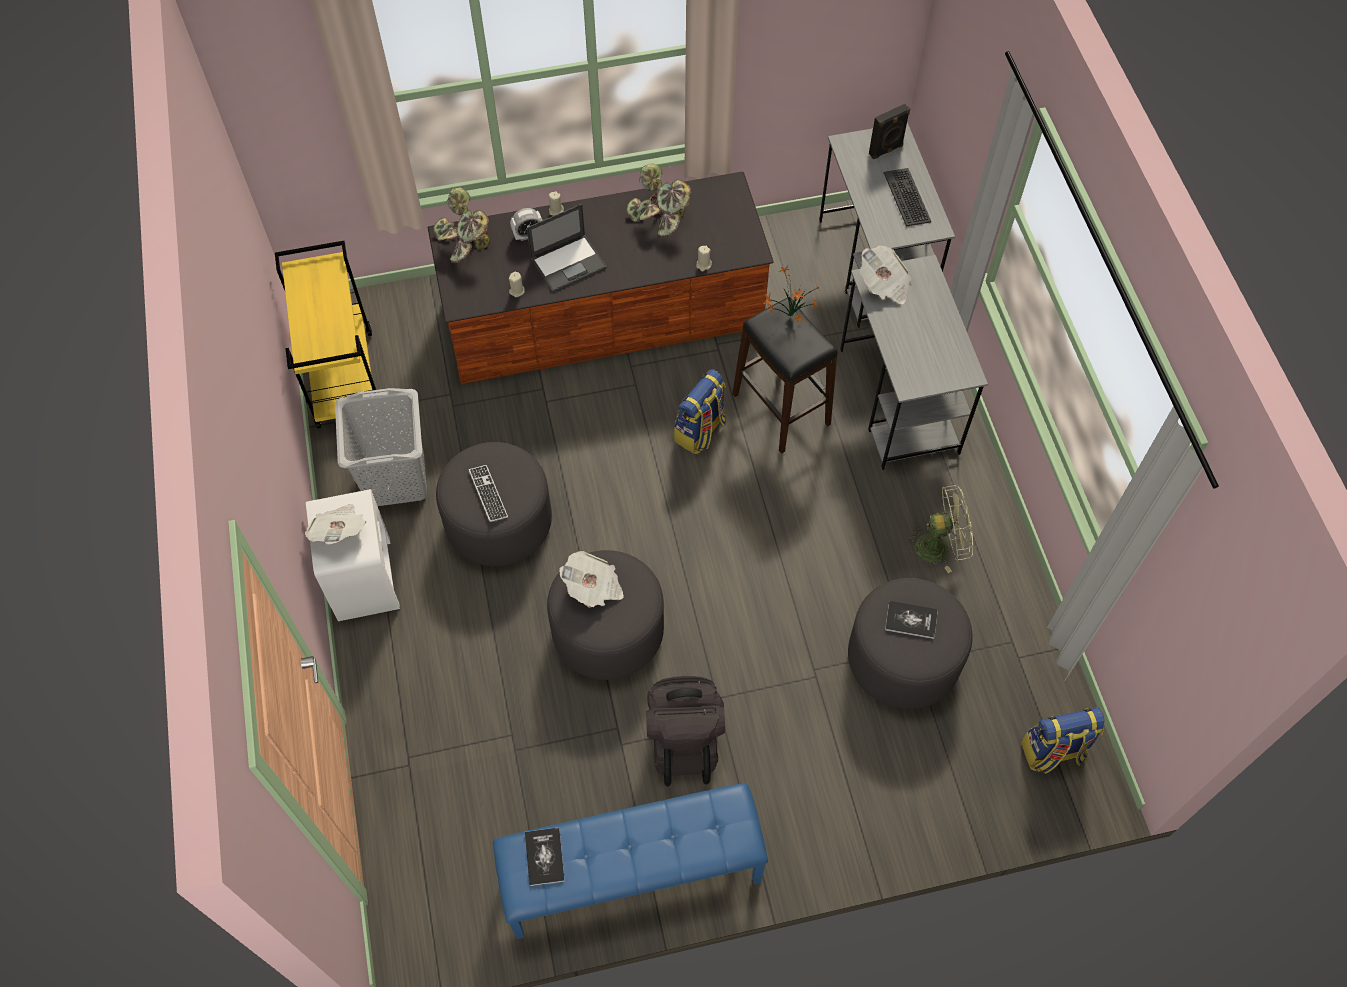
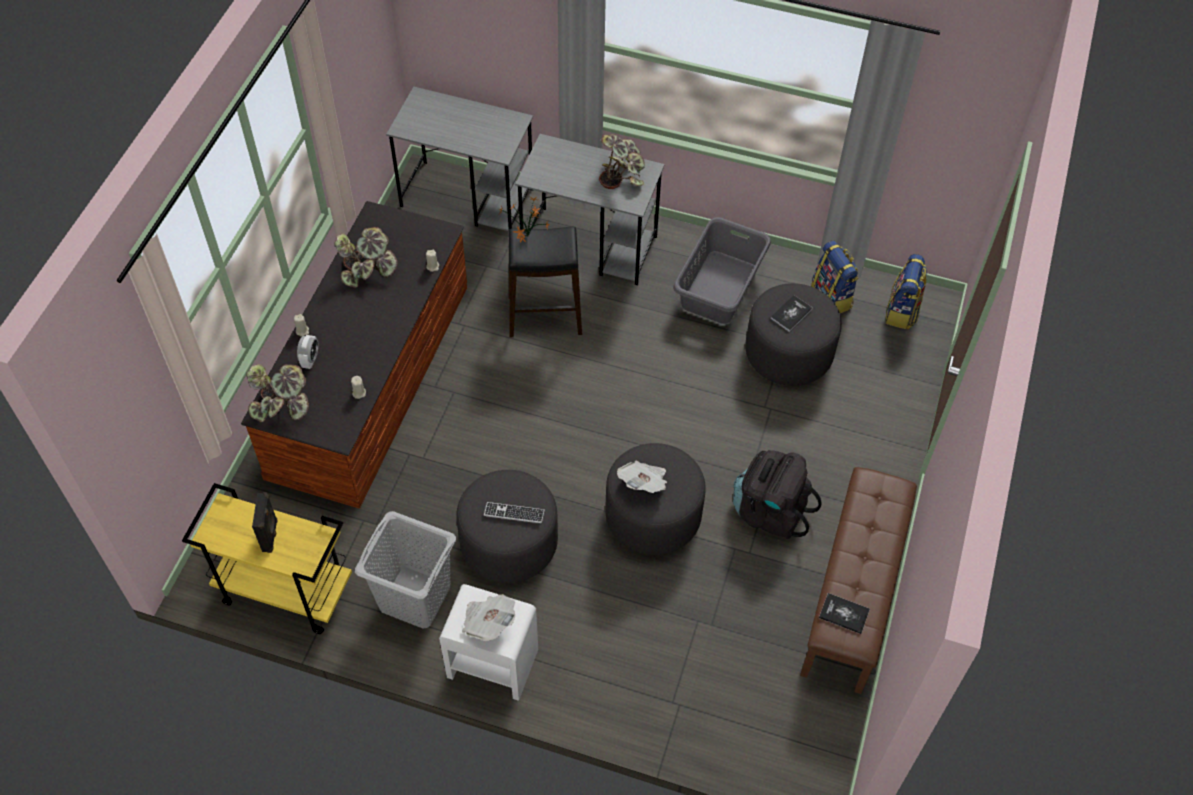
camera: 60 degrees left, 5 degrees down
(569, 263) = (360, 346): laptop -> none
(632, 875) = (853, 596): blue bench -> brown bench
(700, 432) = (527, 373): backpack -> backpack (832, 297)
(884, 285) = (542, 173): newspaper -> none
(886, 150) = (428, 110): black speaker -> black speaker (270, 535)
(907, 197) = (479, 121): keyboard -> none
(939, 546) = (718, 287): green fan -> grey laundry basket
(942, 352) = (622, 173): none -> potted plant

